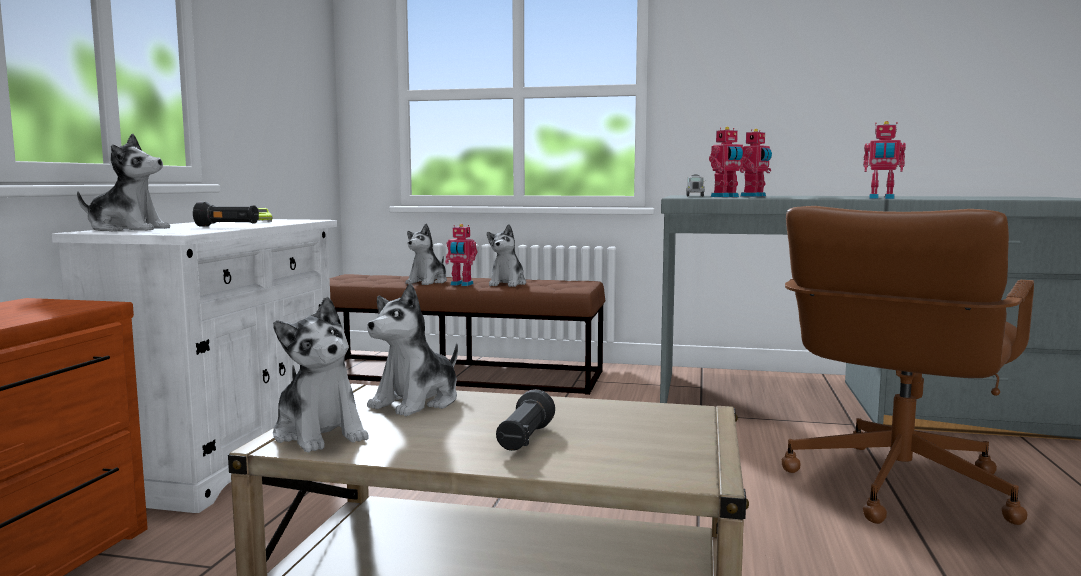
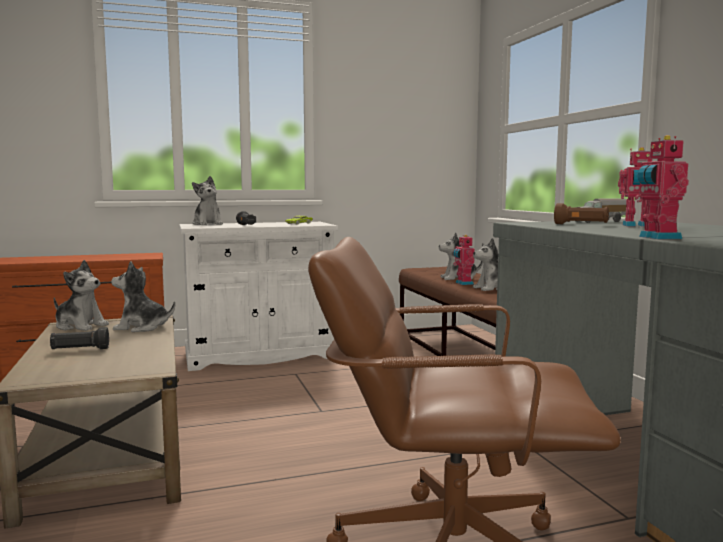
camera: 60 degrees right, 0 degrees up
(320, 433) = (80, 326): plush toy -> plush toy turned 90 degrees counterclockwise
(726, 197) = (581, 224): toy robot -> brown flashlight

